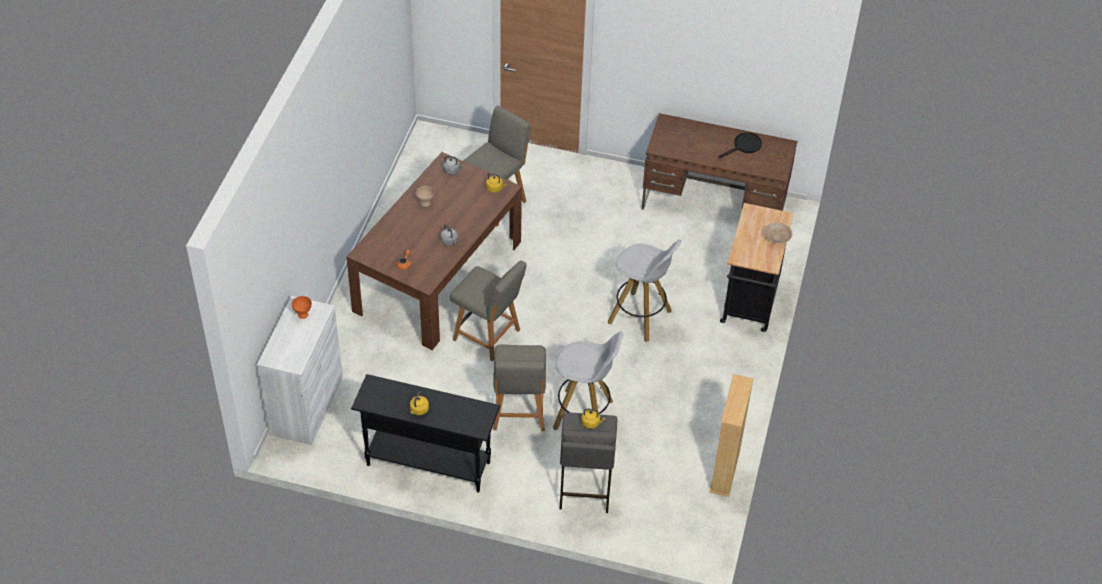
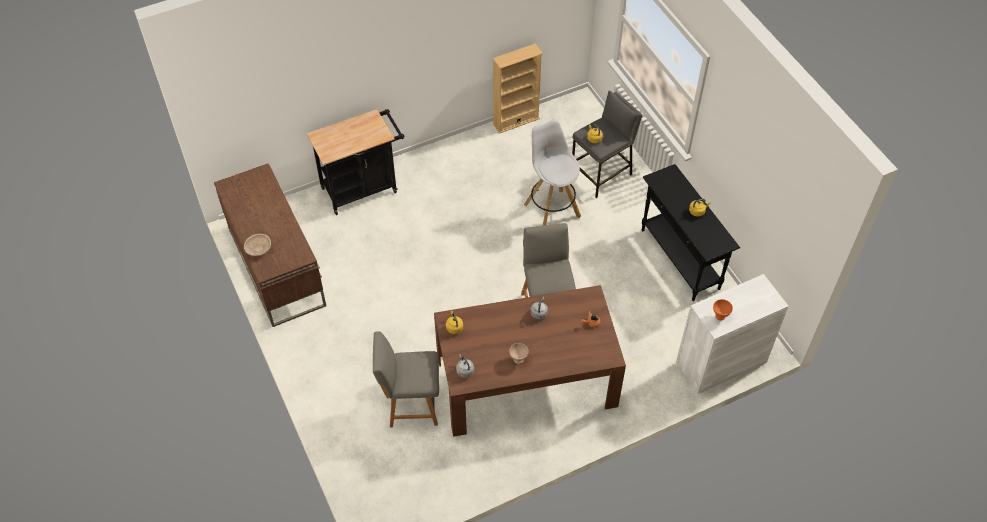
camera: 130 degrees left, 5 degrees up
(519, 412) = (588, 243): grey chair -> none
(641, 317) = (437, 236): white stool -> none
(744, 146) = (250, 207): black frying pan -> none
(777, 238) = (342, 127): beige bowl -> beige bowl (258, 249)

